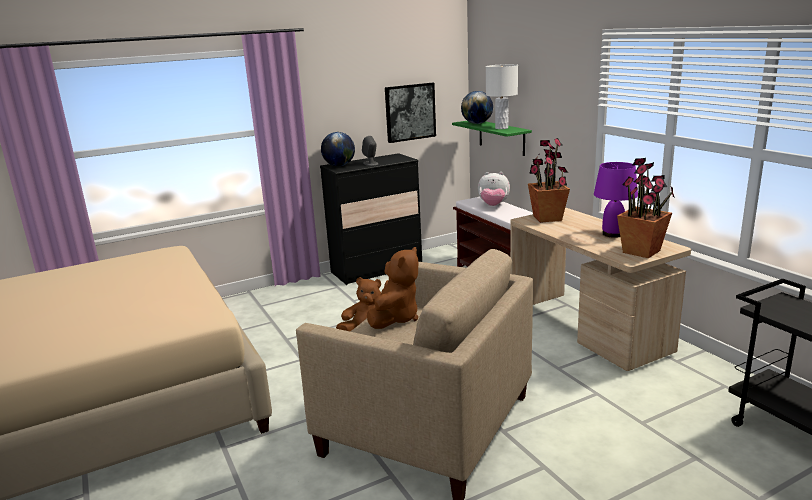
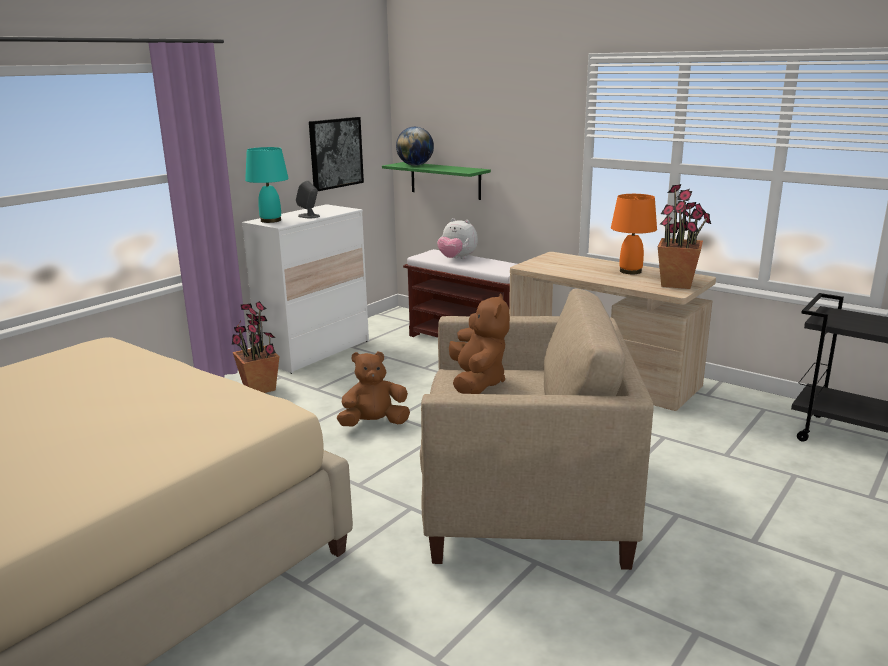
camera: 25 degrees left, 0 degrees up
(339, 166) = (270, 220): globe -> turquoise table lamp
(376, 269) = (315, 351): black dresser -> white dresser
(493, 206) = (457, 259): plush toy -> plush toy turned 45 degrees clockwise
(501, 128) = (453, 168): white table lamp -> none
(547, 218) = (547, 263): potted plant -> potted plant (259, 389)
(612, 234) = (630, 271): purple table lamp -> orange table lamp

